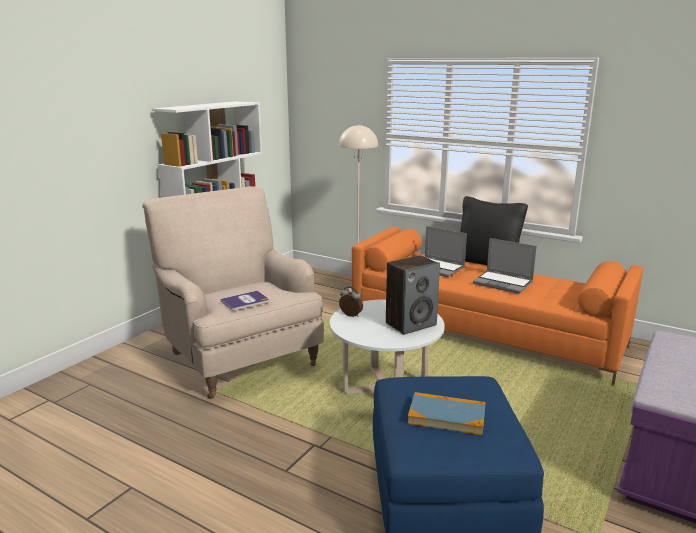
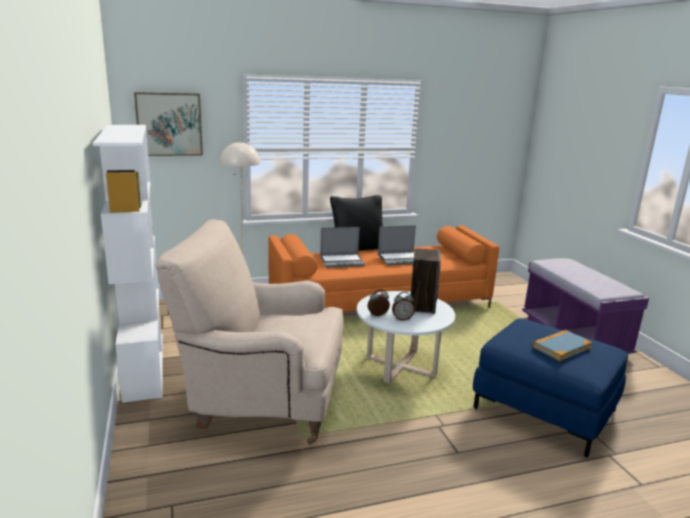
camera: 50 degrees left, 0 degrees up
(245, 301) = (313, 333): book -> none
(326, 106) = (169, 124): none -> picture
(363, 326) = (402, 319): none -> alarm clock

